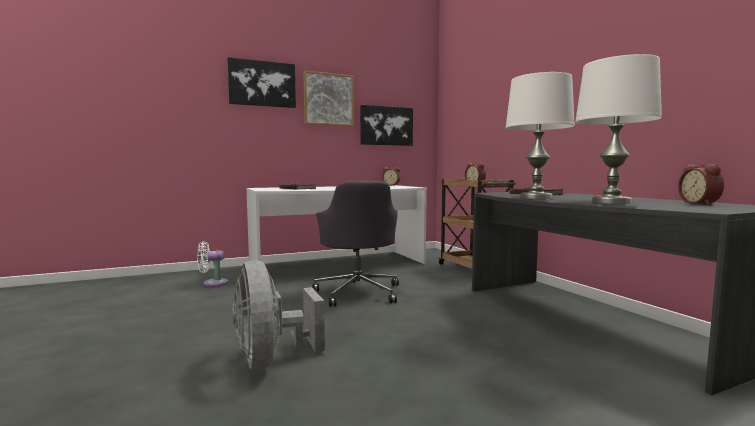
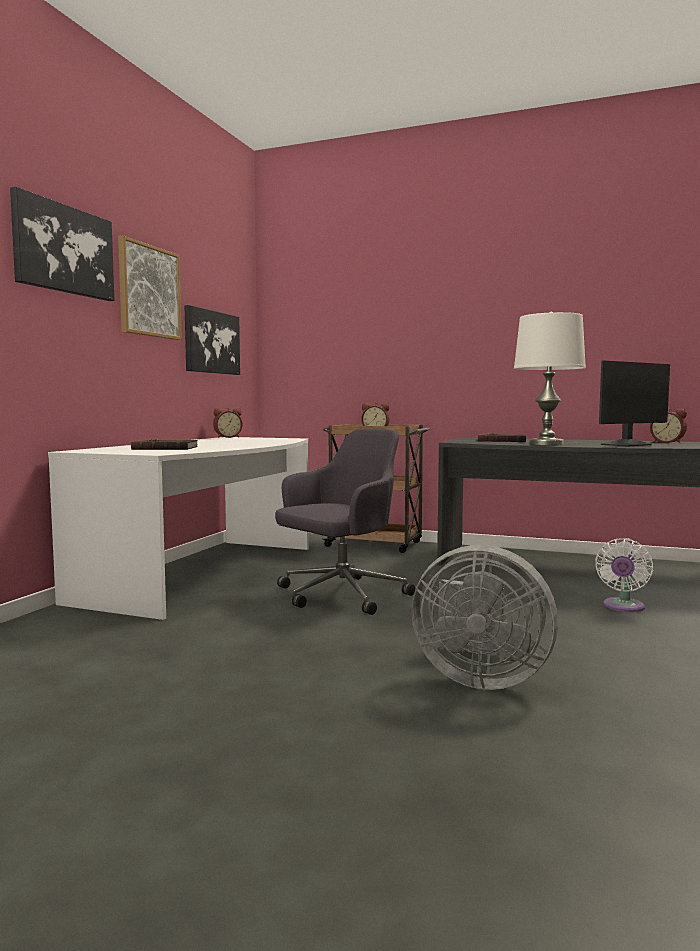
camera: 45 degrees left, 0 degrees up
(212, 283) = (89, 641): white fan -> white fan (623, 607)
(358, 292) = (340, 595): grey office chair -> grey office chair turned 75 degrees counterclockwise
(611, 202) = (627, 445): white table lamp -> monitor

